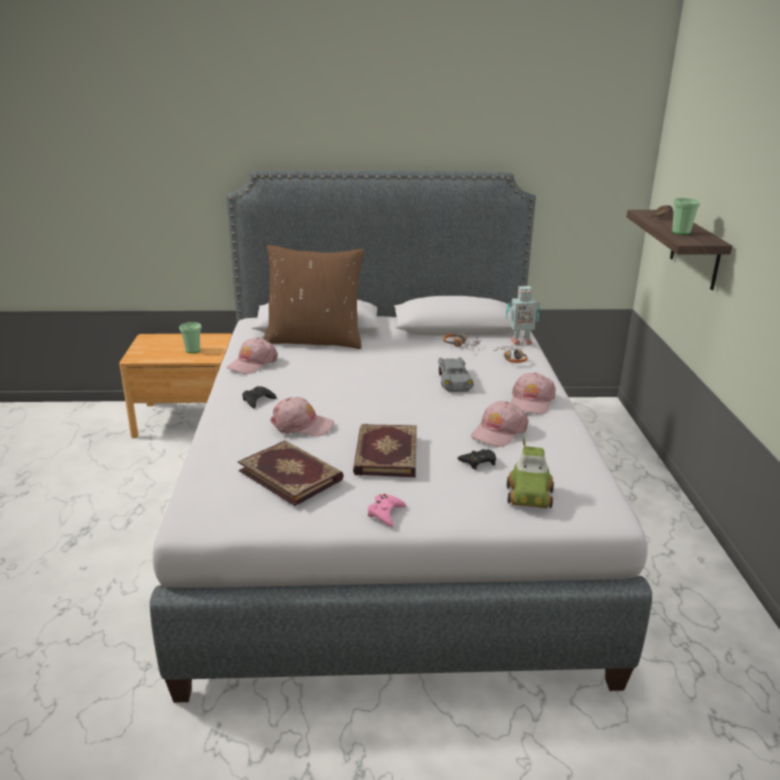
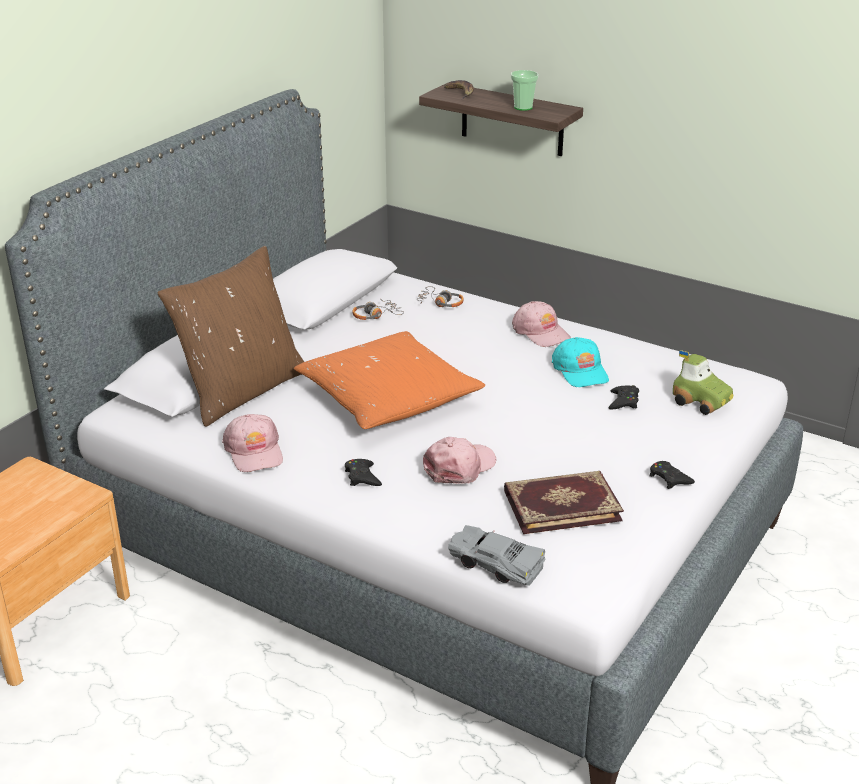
camera: 55 degrees left, 5 degrees up
(192, 350) = (39, 503): cup -> none
(362, 379) = (388, 397): none -> orange pillow
(384, 453) = (566, 441): book -> none
(385, 513) = (669, 478): pink game controller -> black game controller
(453, 380) = (452, 351): grey toy car -> grey toy car (495, 564)
(498, 432) = (580, 371): pink cap -> turquoise cap
(520, 342) = (408, 284): toy robot -> none

